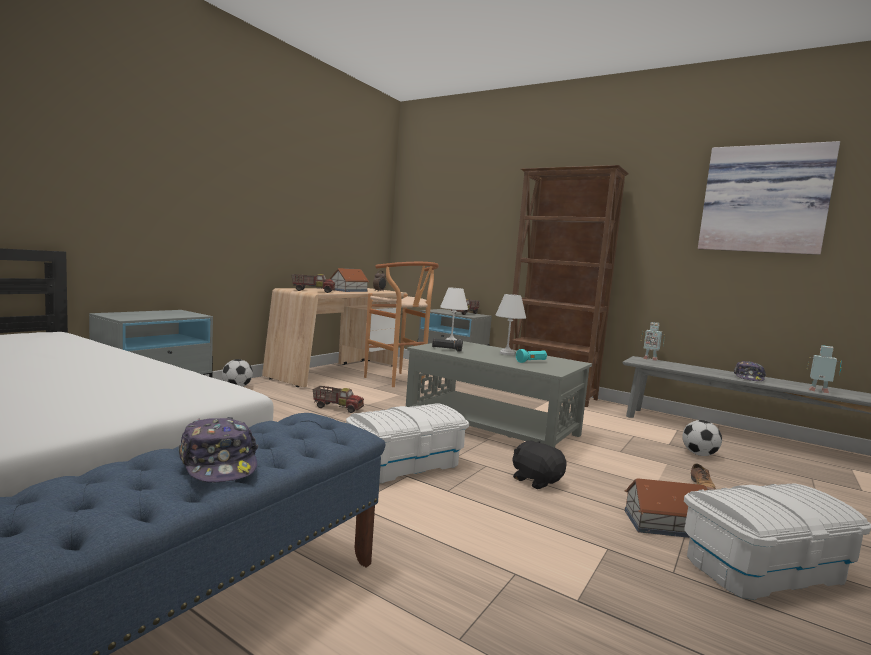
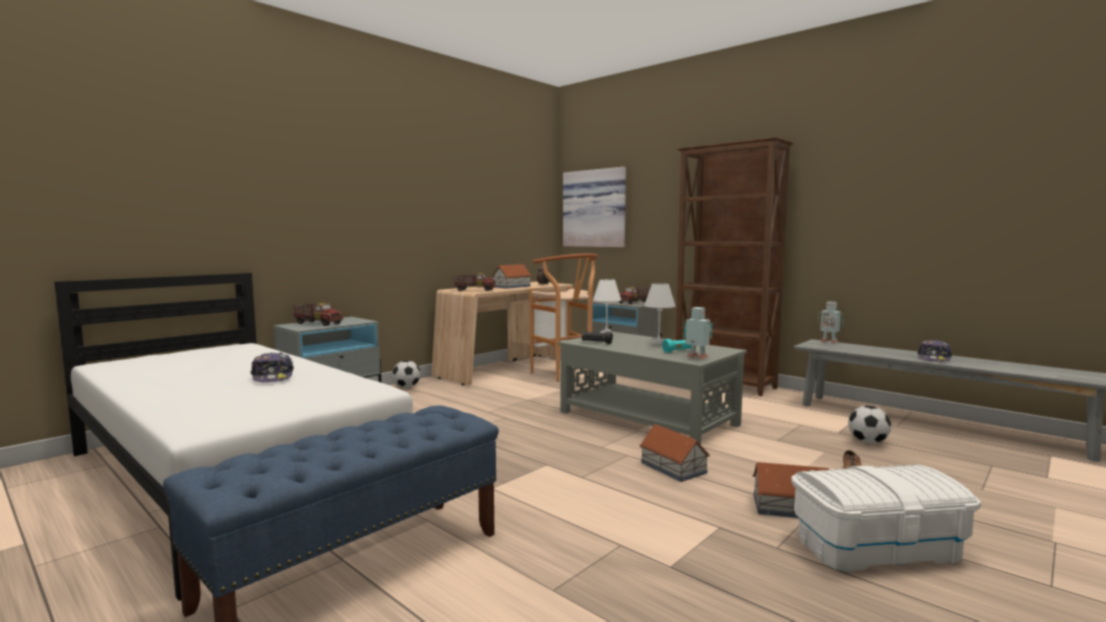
camera: 10 degrees right, 0 degrees up
(219, 464) = (355, 444): cap -> cap (273, 377)
(337, 408) = (497, 404): toy truck -> toy truck (318, 323)
(405, 464) = (548, 454): white storage box -> none
(536, 480) = (673, 468): black plush toy -> toy house
(764, 199) = (943, 160): picture -> picture (595, 208)
(819, 391) = (1011, 370): toy robot -> toy robot (697, 358)

